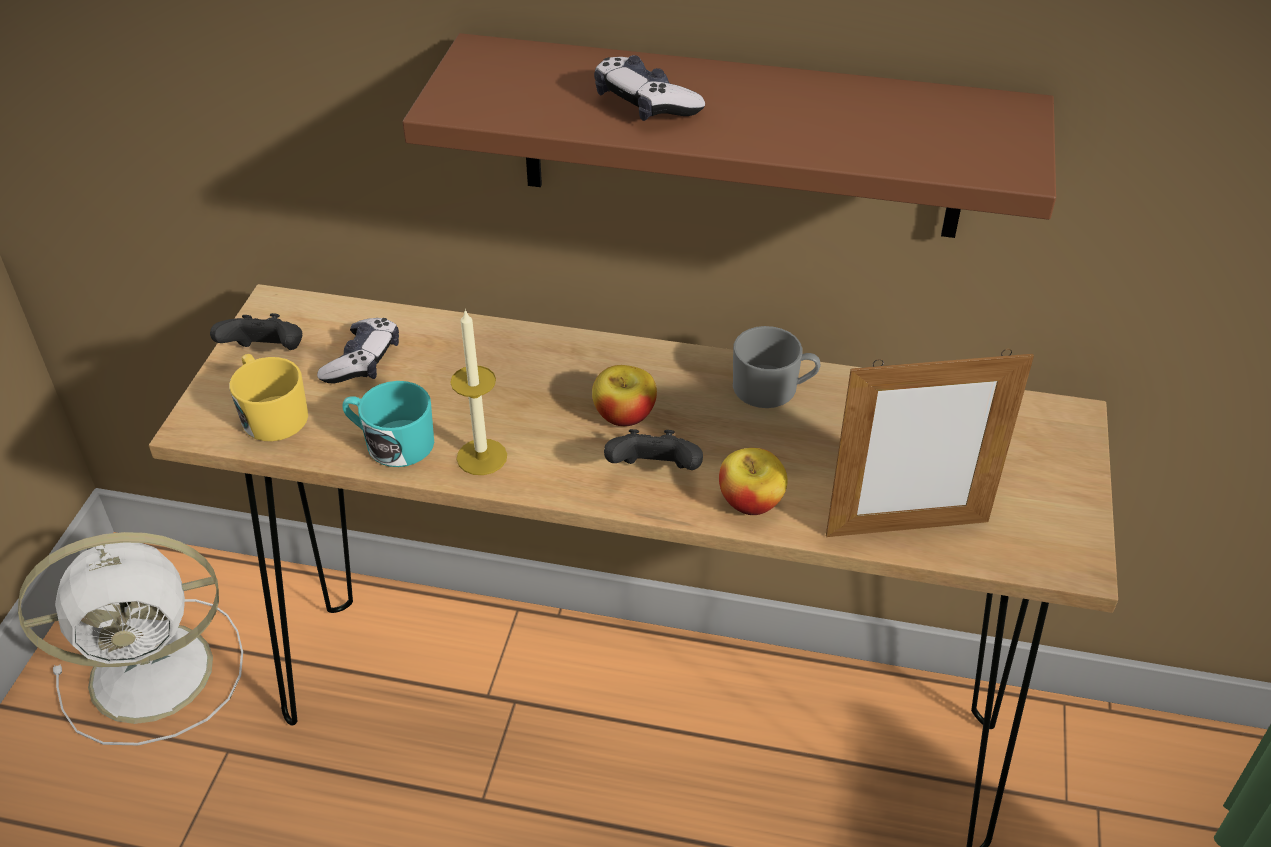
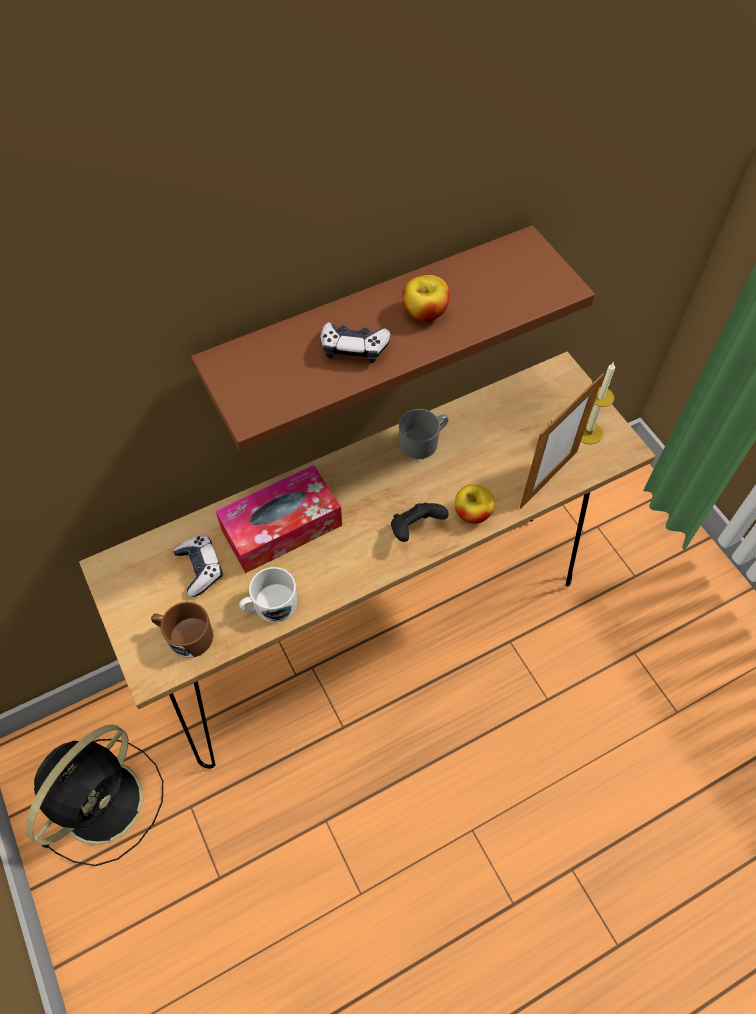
camera: 40 degrees left, 15 degrees up
(157, 671) = (105, 798): white fan -> black fan
(267, 354) = (140, 602): black game controller -> none
(271, 414) = (185, 636): yellow mug -> brown mug
(391, 442) = (270, 605): turquoise mug -> white mug
(481, 457) = (324, 580): candle -> candle (588, 432)
(496, 376) = (281, 527): none -> tissue box
(624, 415) = (369, 506): apple -> apple (425, 313)

